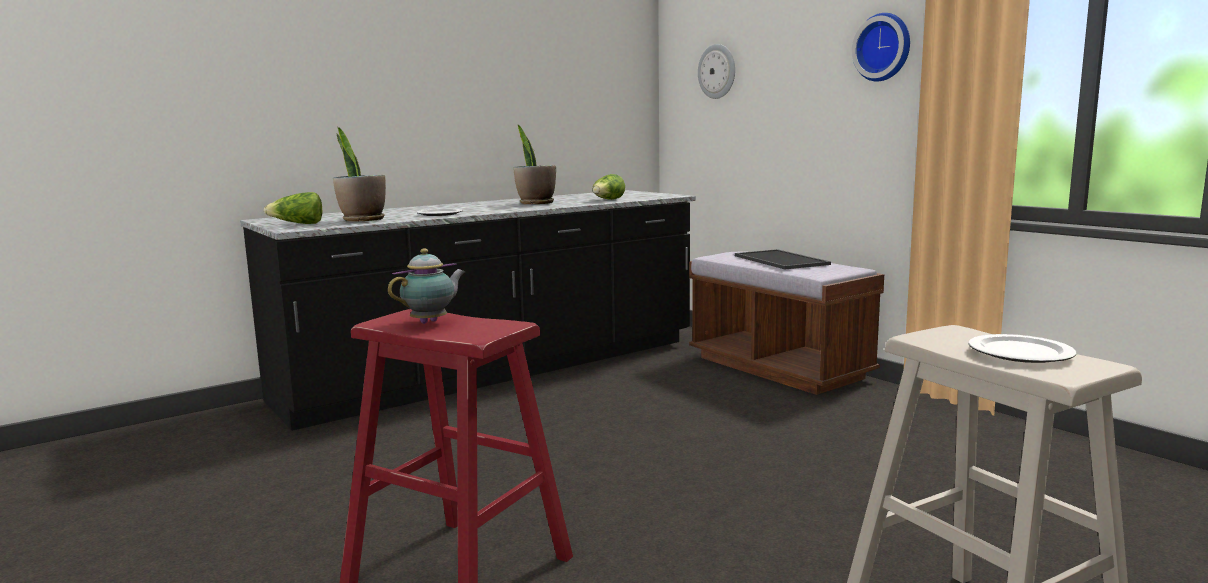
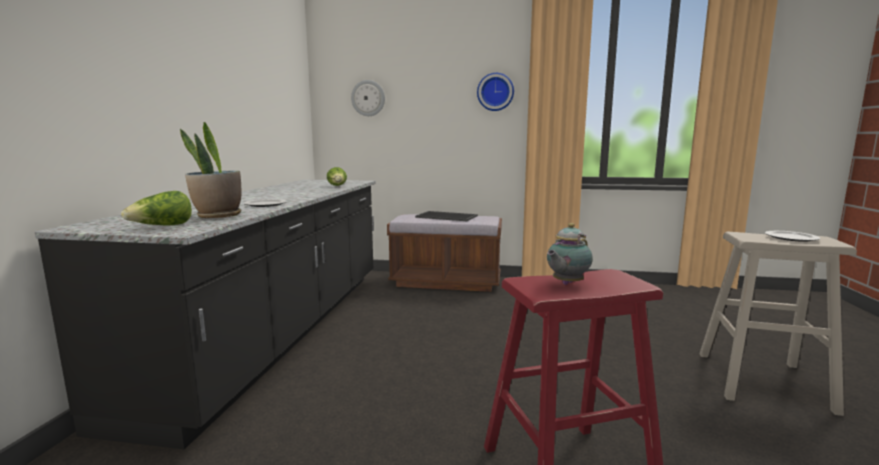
camera: 45 degrees left, 0 degrees up
(431, 322) = (566, 284): teapot -> teapot turned 135 degrees counterclockwise
(536, 203) = (297, 191): potted plant -> none

